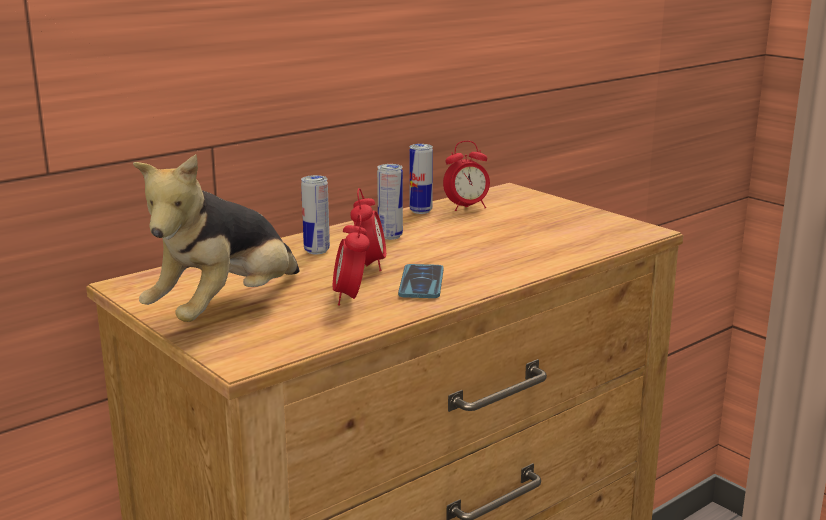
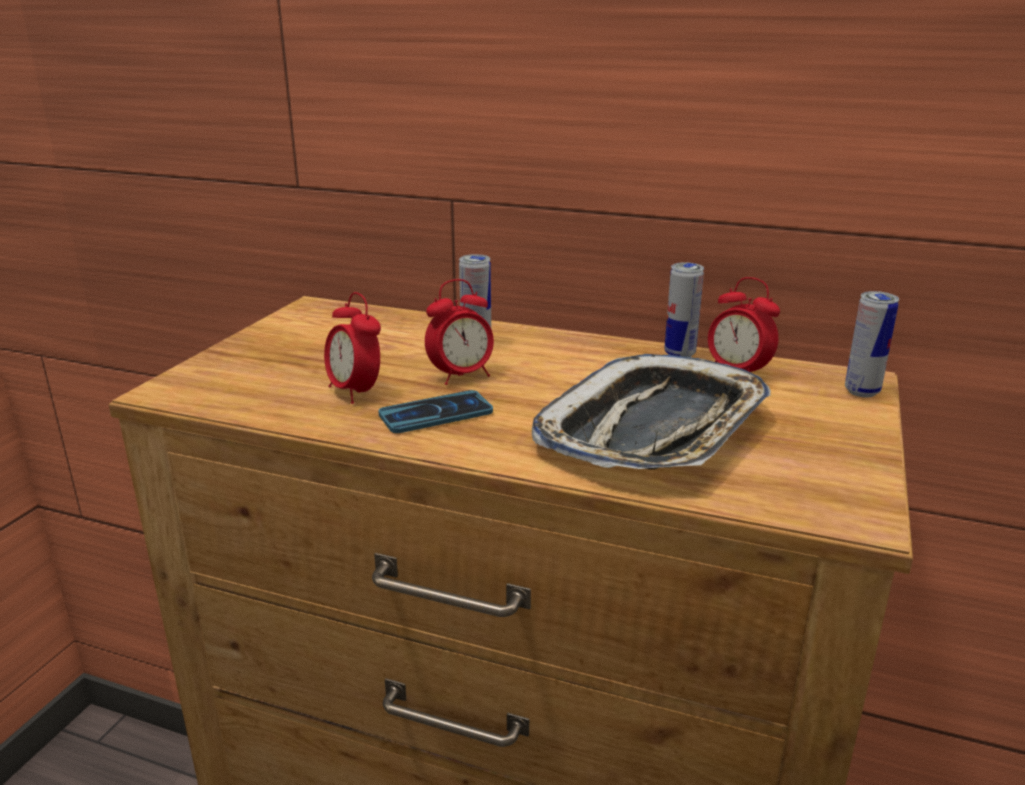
camera: 60 degrees right, 5 degrees up
(226, 310) = (277, 353): plush toy -> none
(351, 298) = (355, 392): alarm clock -> alarm clock turned 90 degrees counterclockwise
(390, 236) = (567, 362): can -> can (861, 392)
(514, 240) = (654, 429): none -> tray

